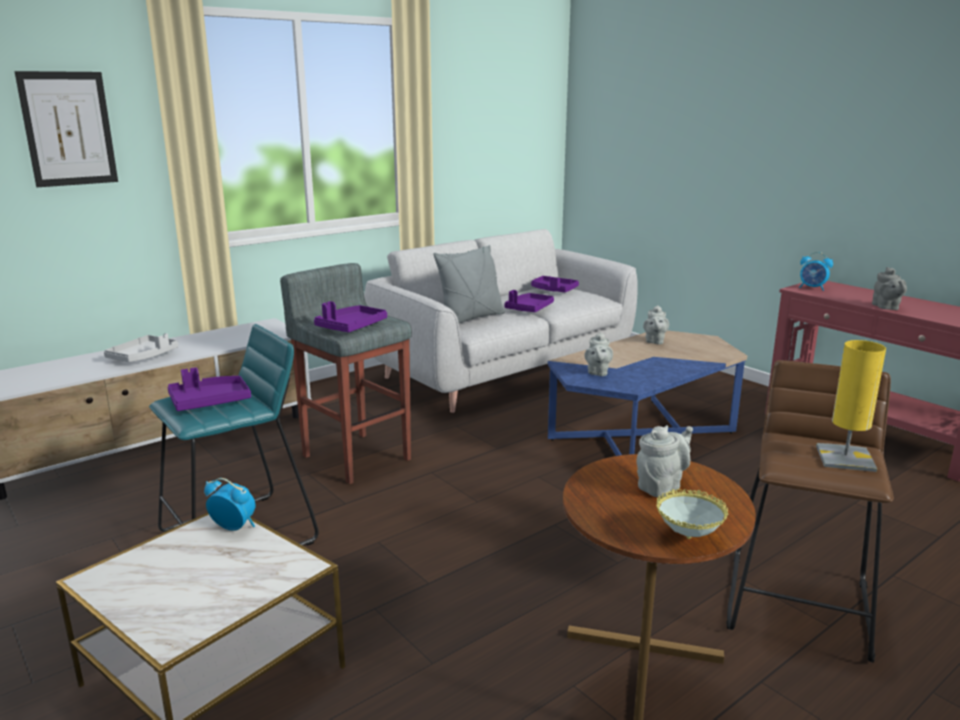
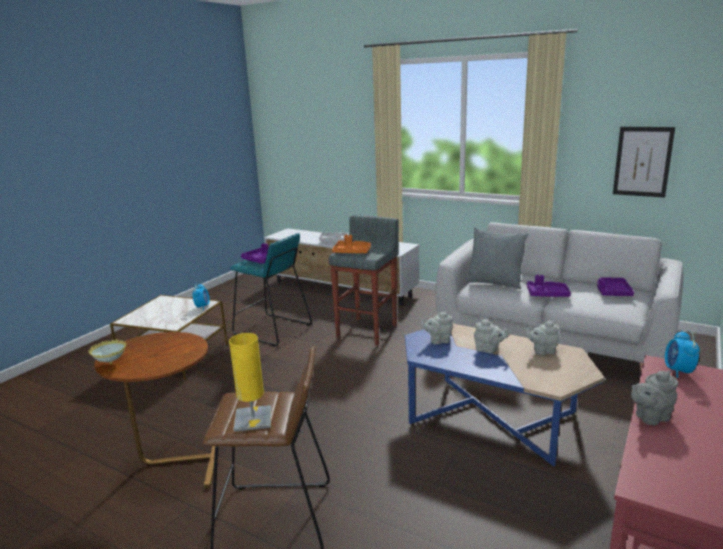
camera: 70 degrees right, 0 degrees up
(68, 129) = (343, 125): picture -> picture (642, 161)
(351, 327) = (352, 252): purple tray -> orange tray
(661, 486) = (167, 352): grey teapot -> grey teapot (488, 350)

